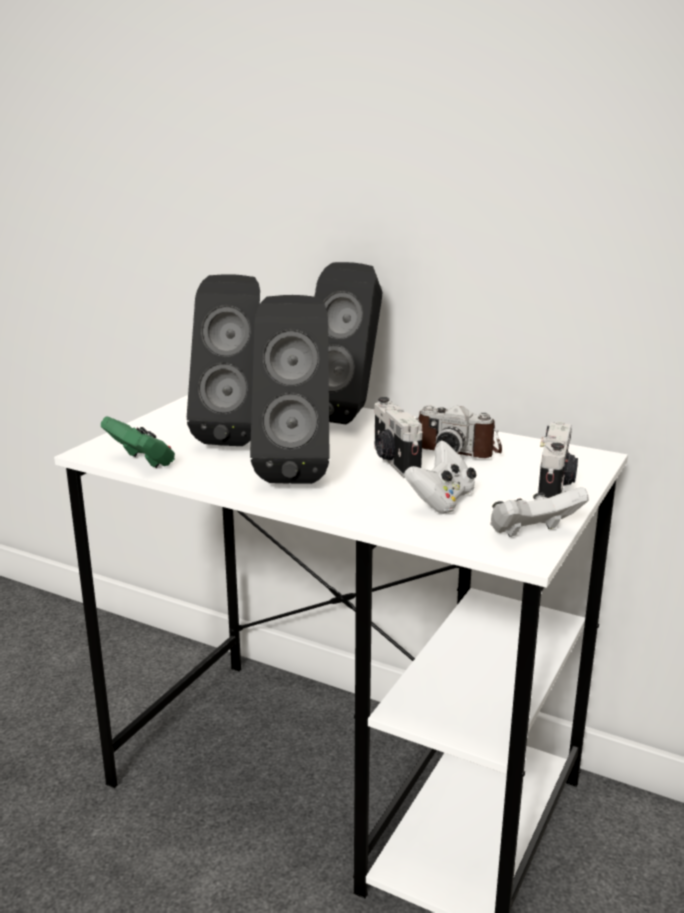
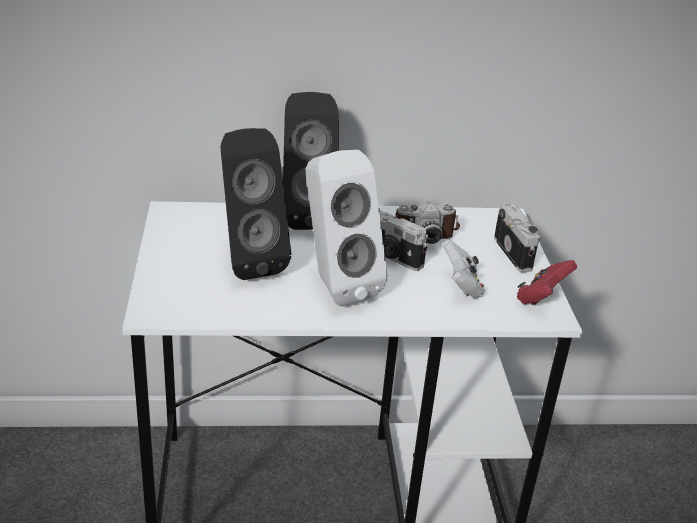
camera: 35 degrees left, 10 degrees up
(142, 463) = (209, 313): green game controller -> none
(295, 470) = (334, 285): black speaker -> white speaker
(532, 534) = (541, 298): white game controller -> red game controller

